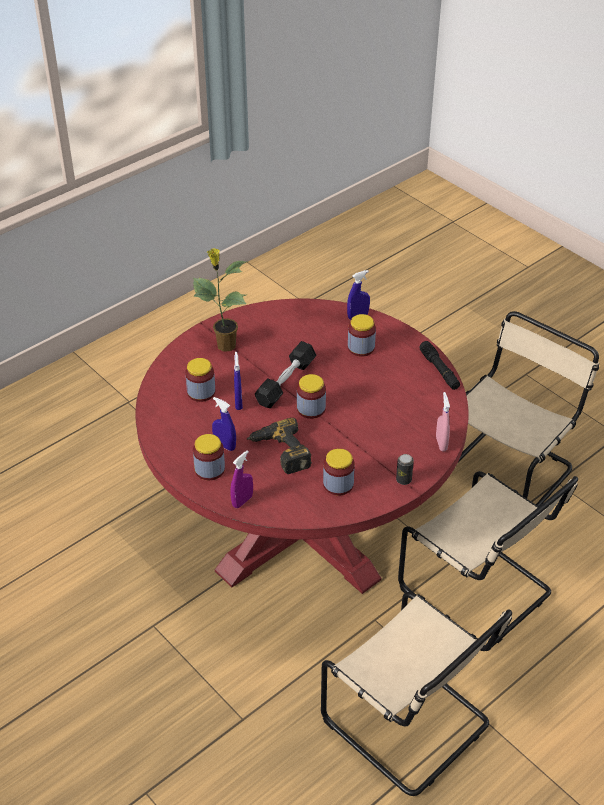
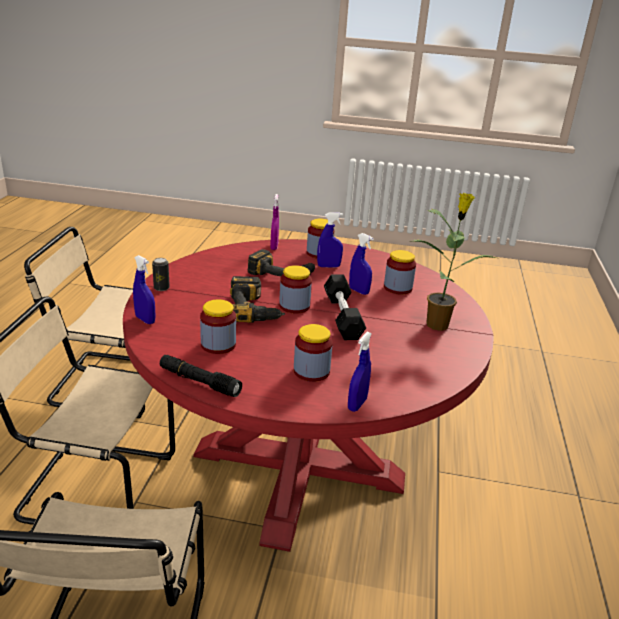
camera: 140 degrees right, 15 degrees down
(338, 484) = (214, 271): jar -> jar (218, 345)
(346, 418) = (254, 309): none -> power drill
(441, 444) = (145, 320): pink spray bottle -> blue spray bottle

